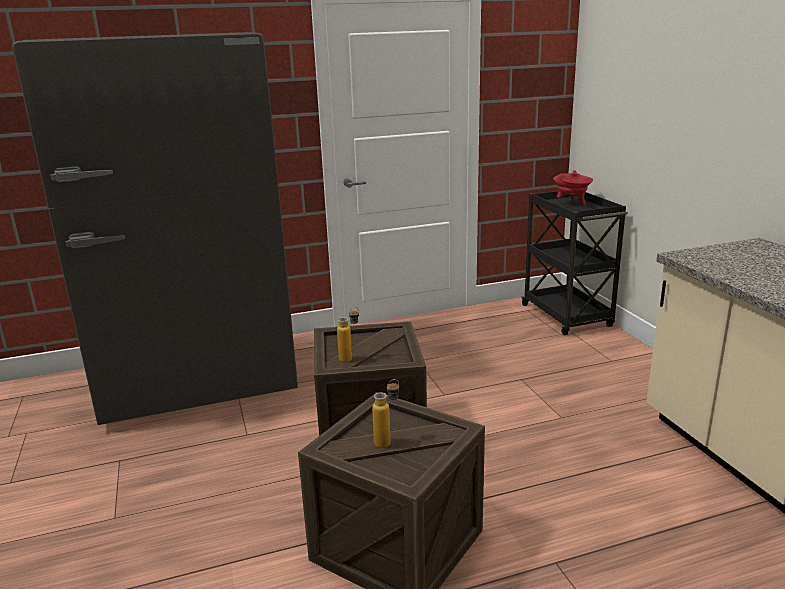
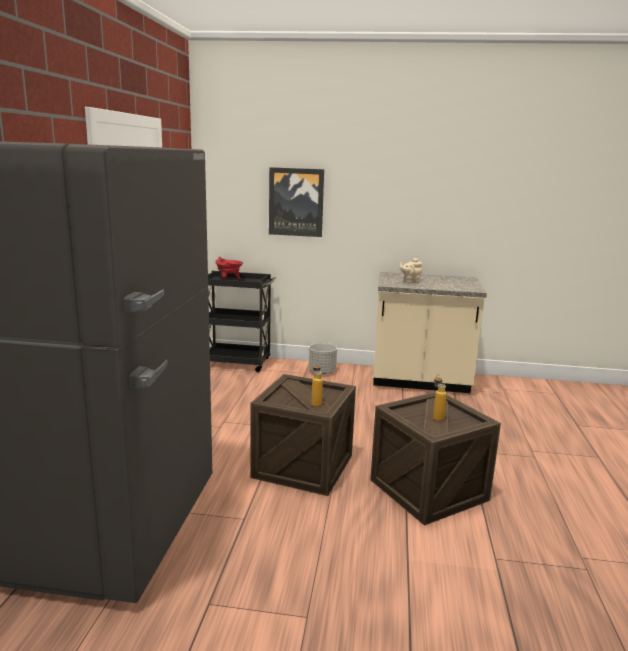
camera: 65 degrees left, 5 degrees down
(636, 370) = (322, 371): none -> grey planter
(667, 99) = (296, 202): none -> picture
(740, 263) = (410, 281): none -> beige teapot

